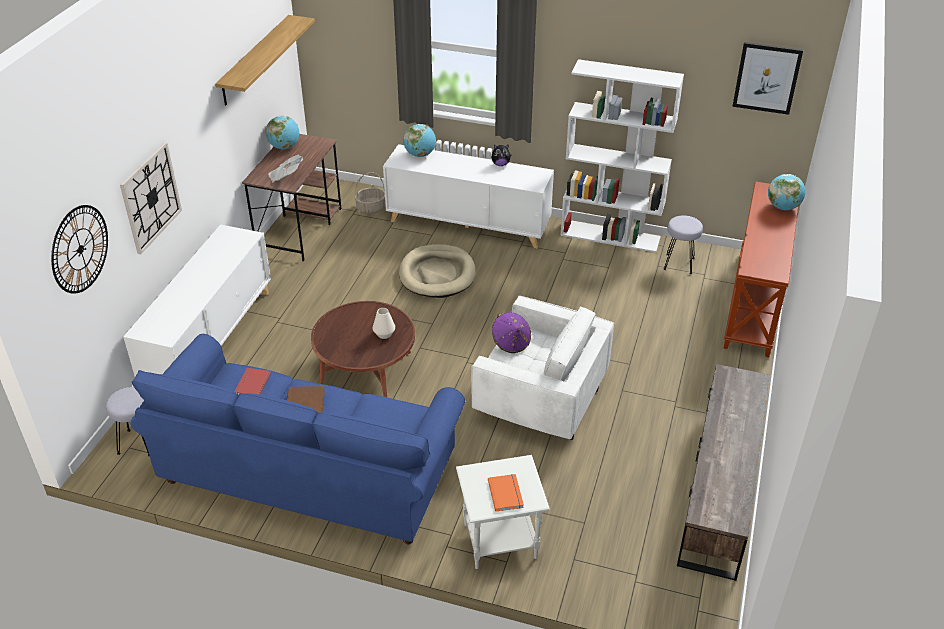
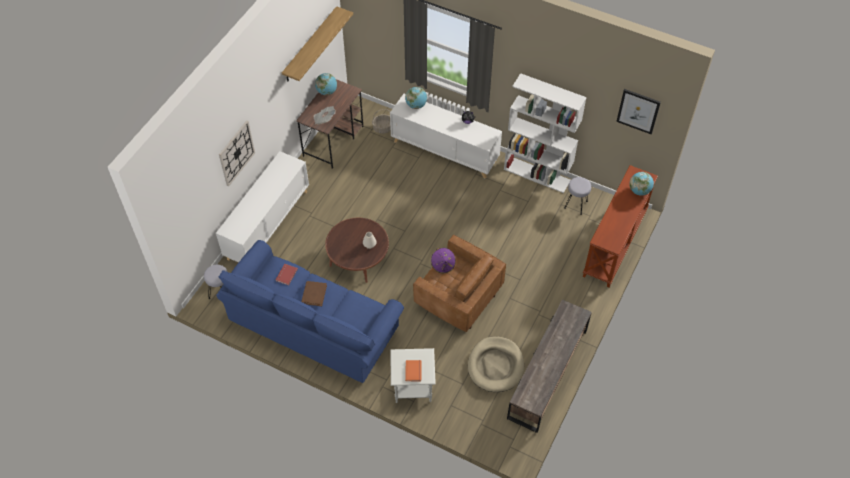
camera: 10 degrees right, 15 degrees up
(80, 249) = (194, 196): wall clock -> none
(437, 274) = (416, 191): beige dog bed -> beige dog bed (495, 366)
(540, 401) = (458, 298): white armchair -> brown armchair

